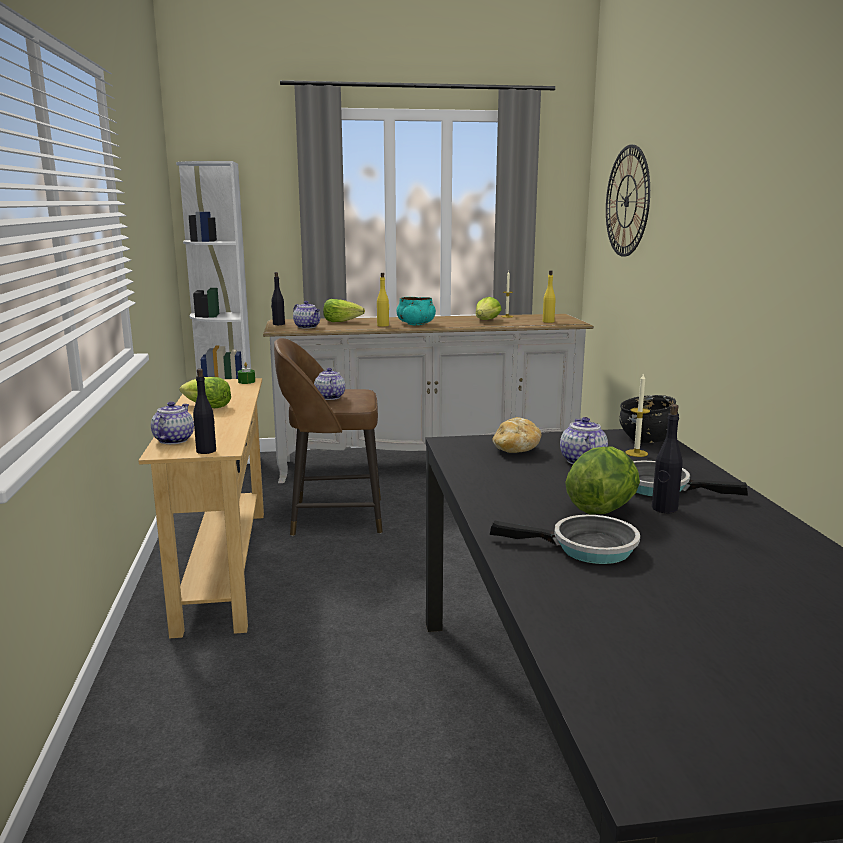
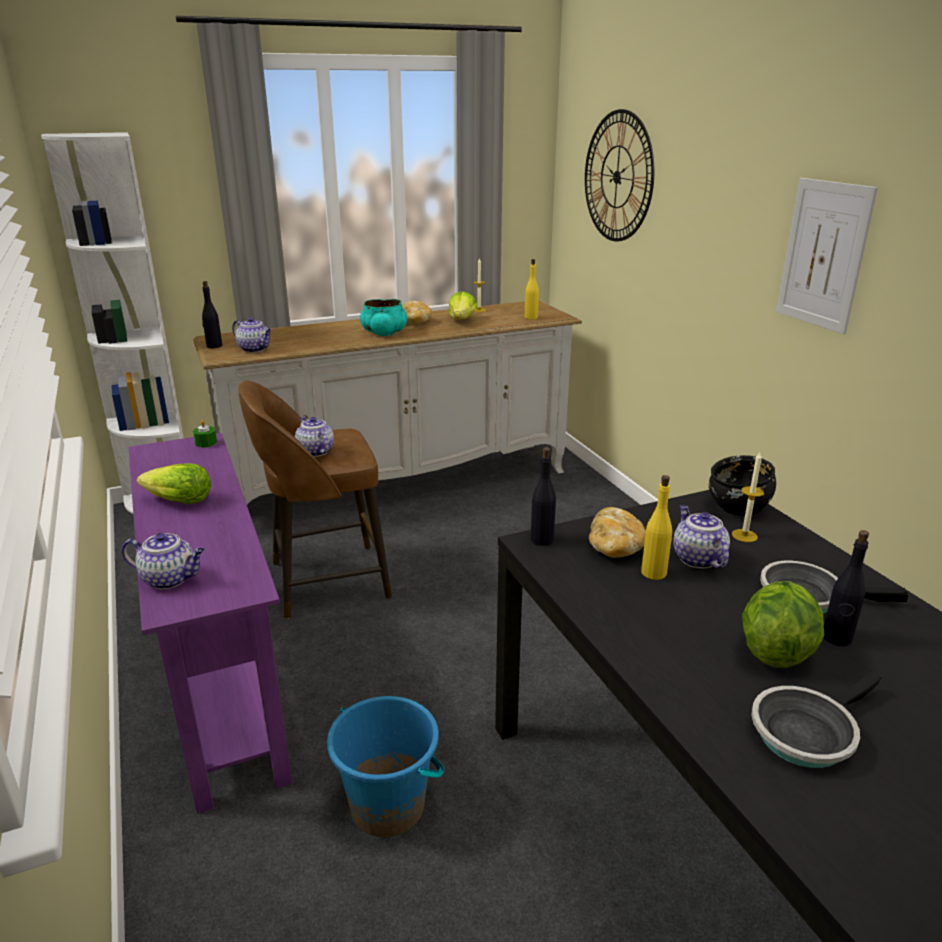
camera: 15 degrees left, 10 degrees up
(174, 440) = (170, 579): teapot -> teapot turned 105 degrees clockwise
(206, 451) = (227, 596): black bottle -> black bottle (542, 539)
(223, 566) = (220, 681): beige console table -> purple console table
(313, 657) = (388, 807): none -> blue bucket
(342, 321) = (292, 335): lettuce -> none
(383, 325) = (347, 339): yellow bottle -> yellow bottle (654, 573)
(446, 320) = (415, 322): none -> bread
(586, 548) = (806, 732): frying pan -> frying pan turned 150 degrees clockwise
(759, 238) = (823, 255): none -> picture

